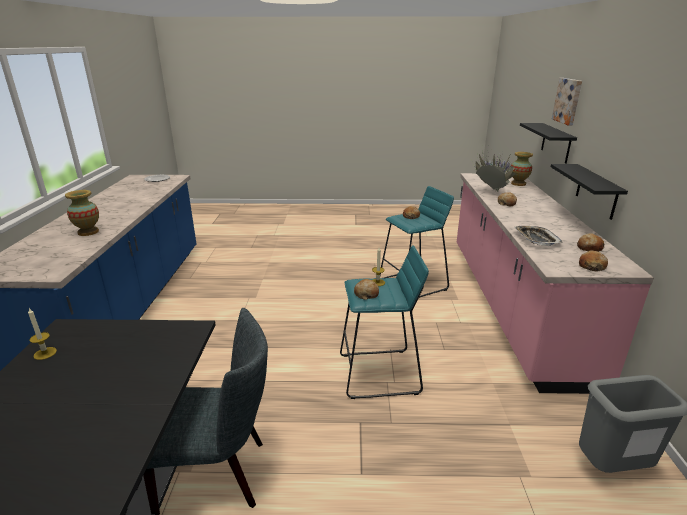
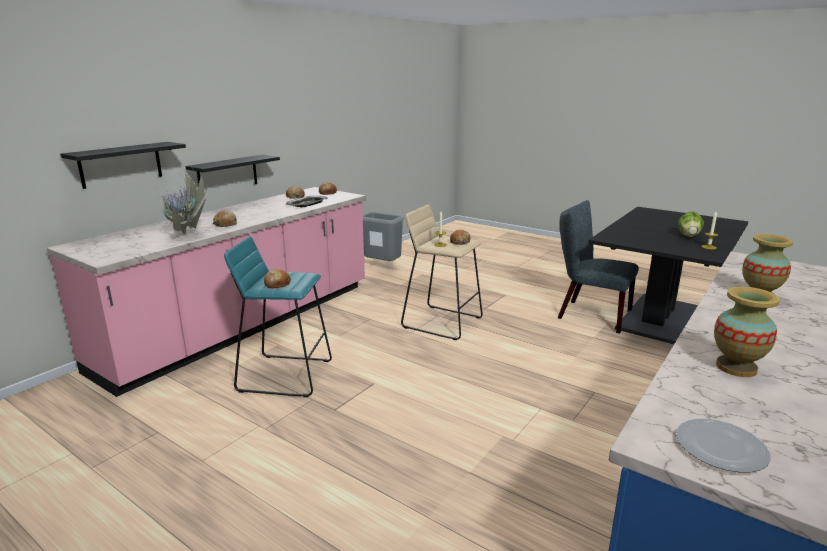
camera: 145 degrees left, 5 degrees down
(54, 383) = (689, 236): none -> lettuce
(380, 374) = (442, 322): turquoise stool -> beige stool
(518, 184) = (122, 236): vase -> vase (736, 367)
(568, 101) = (122, 108): picture -> none

